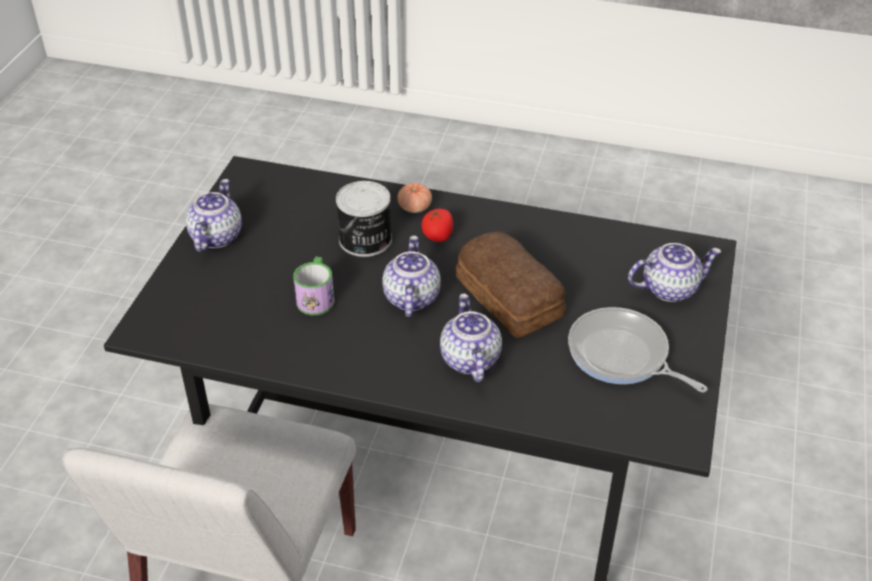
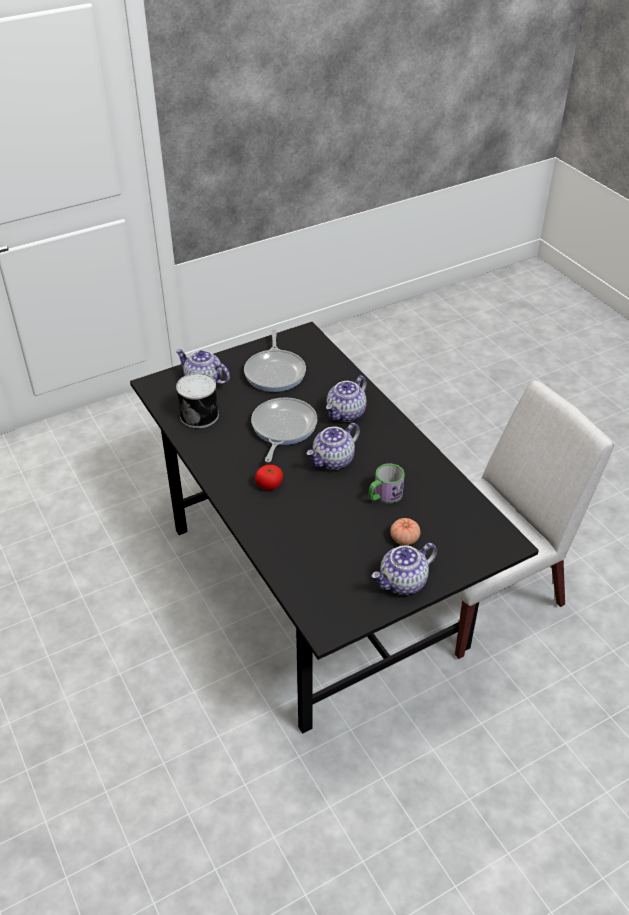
camera: 135 degrees left, 0 degrees up
(365, 240) = (313, 512): can -> can (200, 415)
(414, 207) = (255, 514): tomato -> tomato (404, 538)
(509, 295) = (282, 428): bread -> frying pan

